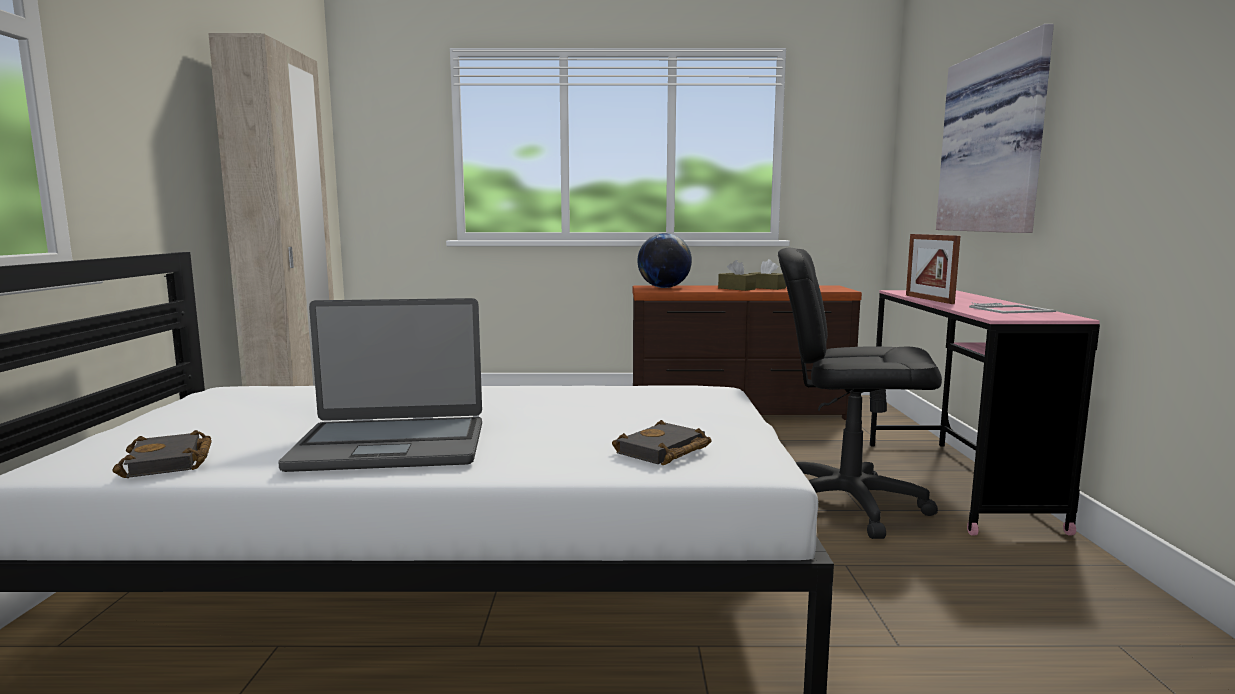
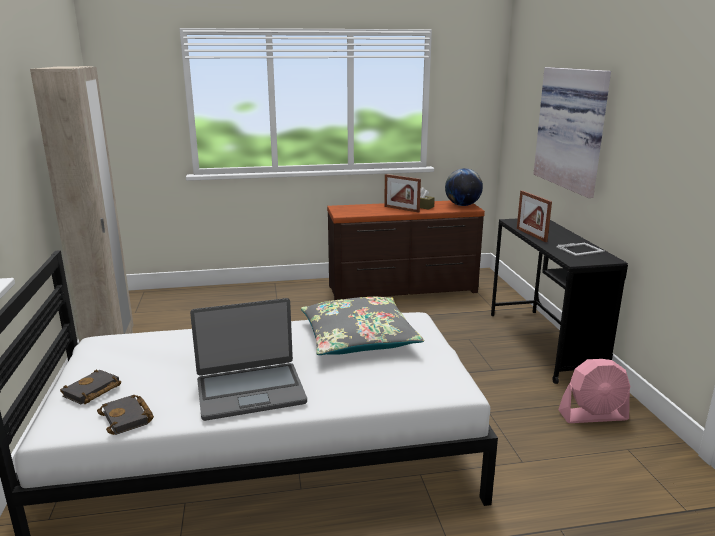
camera: 10 degrees left, 10 degrees up
(612, 404) = (358, 338): none -> grey pillow
(663, 452) = (405, 382): black book -> black book (92, 392)
(664, 287) = (351, 209): globe -> globe (462, 205)
(736, 288) = (401, 209): brown tissue box -> picture frame
(847, 504) = (484, 366): black office chair -> none
(955, 483) = (543, 343): pink desk -> black desk
(1045, 586) = (593, 415): none -> pink fan

